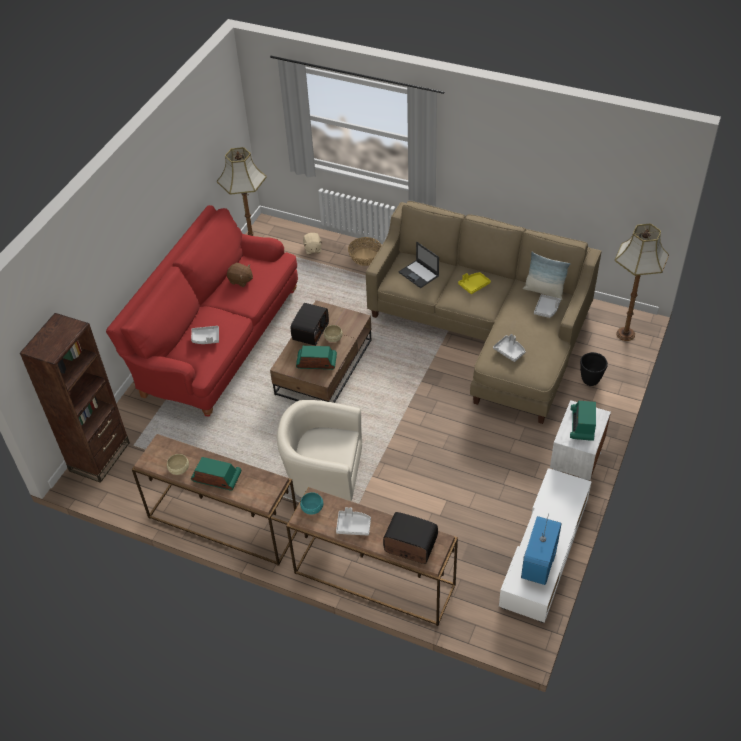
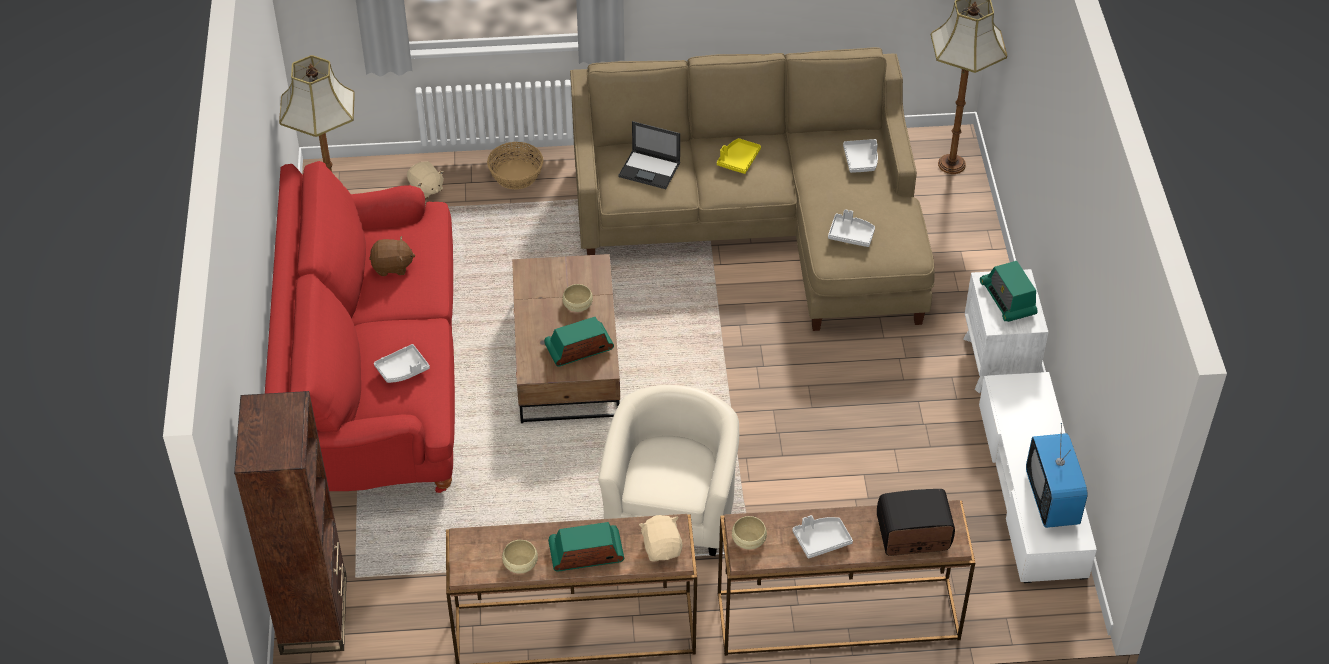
camera: 30 degrees left, 0 degrees up
(260, 492) = (662, 548): none -> beige plush toy
(310, 331) = (537, 308): radio -> none
(312, 507) = (749, 539): turquoise bowl -> beige bowl
(323, 475) = (672, 507): beige armchair -> beige armchair turned 120 degrees clockwise
(544, 291) = (839, 137): pillow -> none
(590, 381) = (946, 244): black planter -> none

